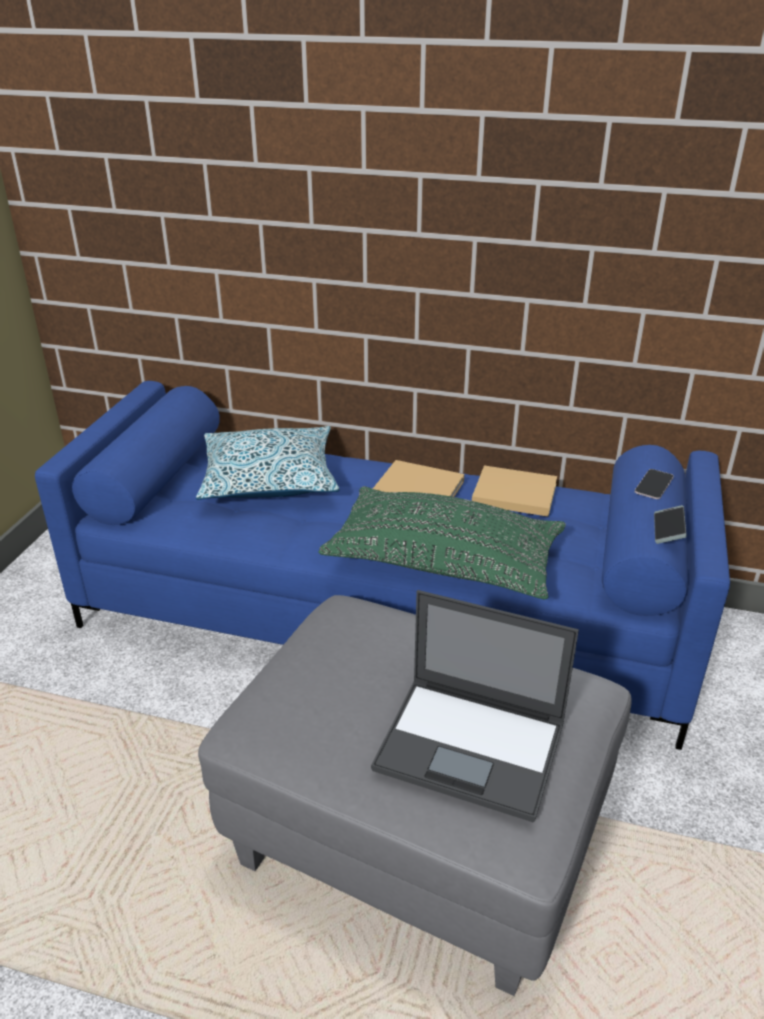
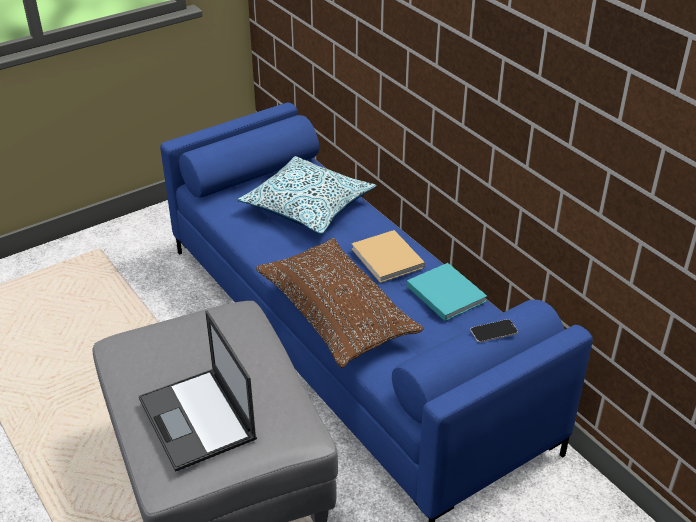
camera: 40 degrees right, 5 degrees up
(444, 562) = (336, 315): green pillow -> brown pillow
(511, 493) = (444, 292): beige book -> turquoise book
(668, 529) = (450, 365): phone -> none

